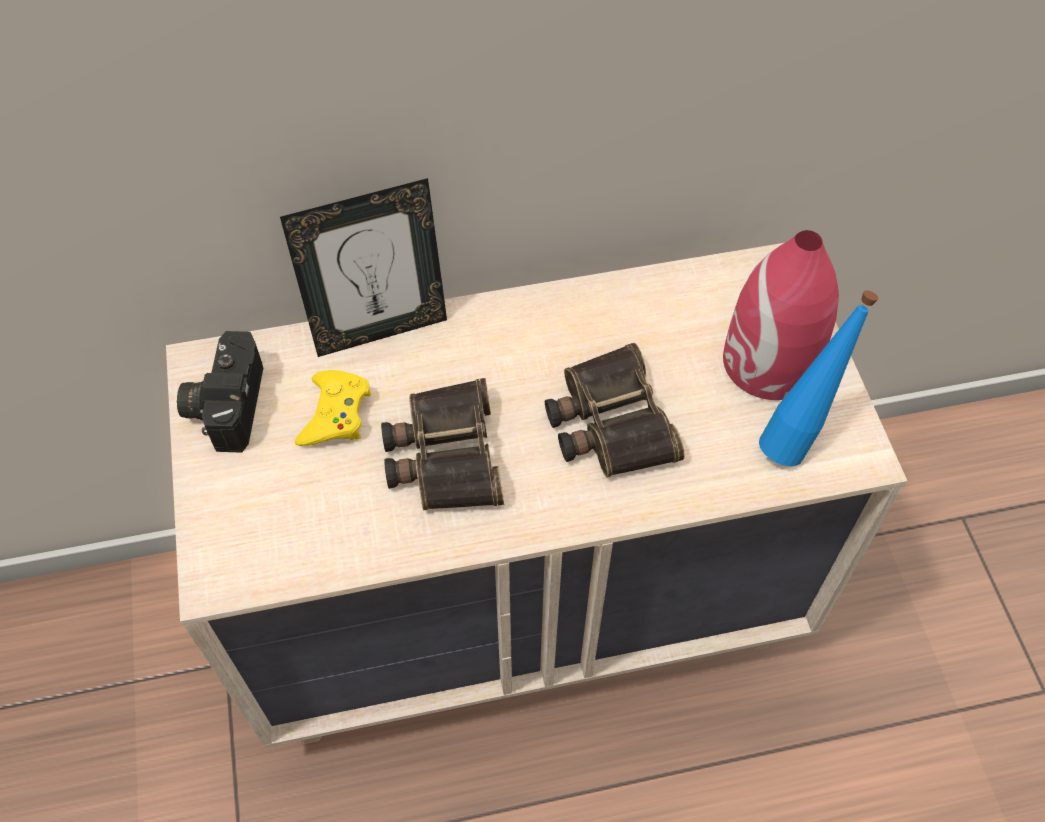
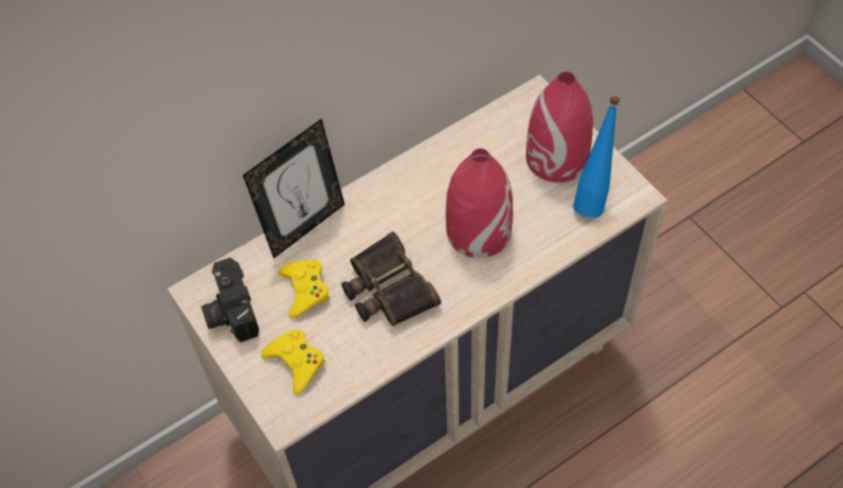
camera: 20 degrees left, 0 degrees up
(272, 508) = (296, 362): none -> yellow game controller
(608, 422) = (478, 231): binoculars -> red vase

